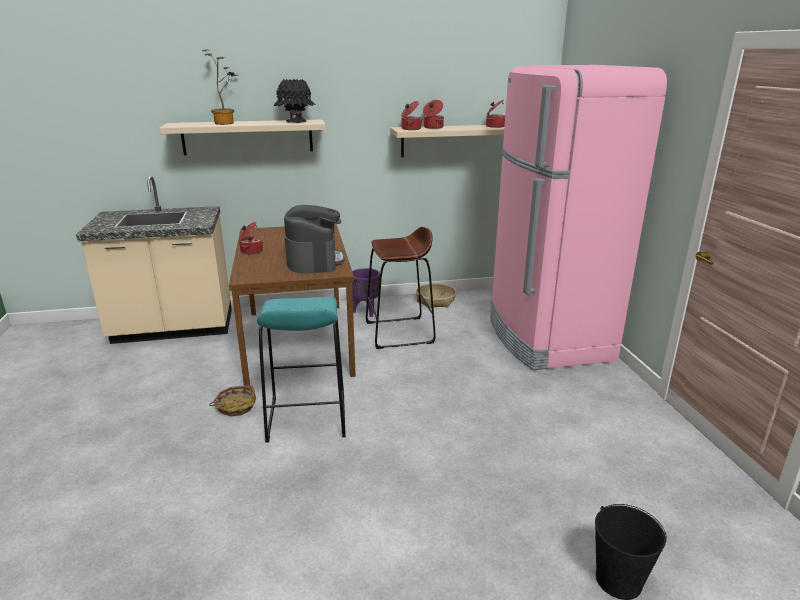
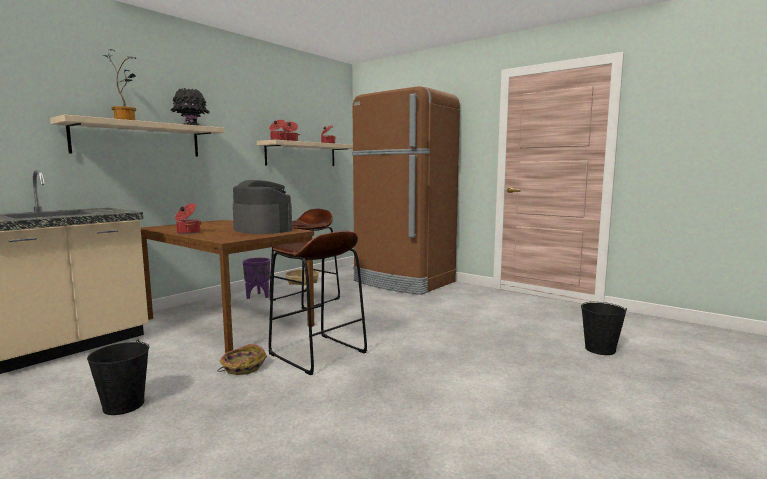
camera: 40 degrees left, 15 degrees down
(131, 409) = (123, 405): none -> black bucket
(306, 417) = (317, 353): turquoise stool -> brown stool
(547, 339) = (403, 282): pink fridge -> brown fridge

